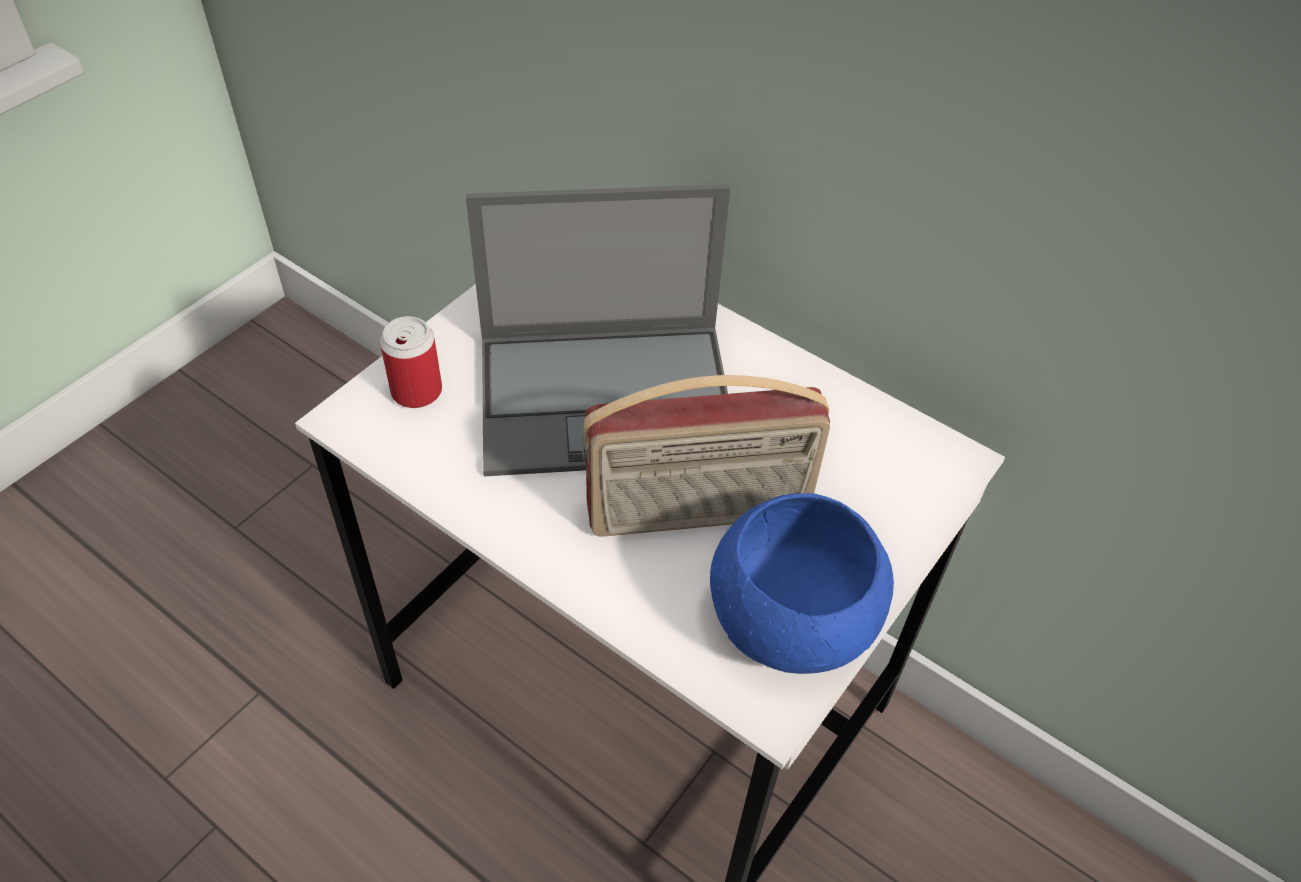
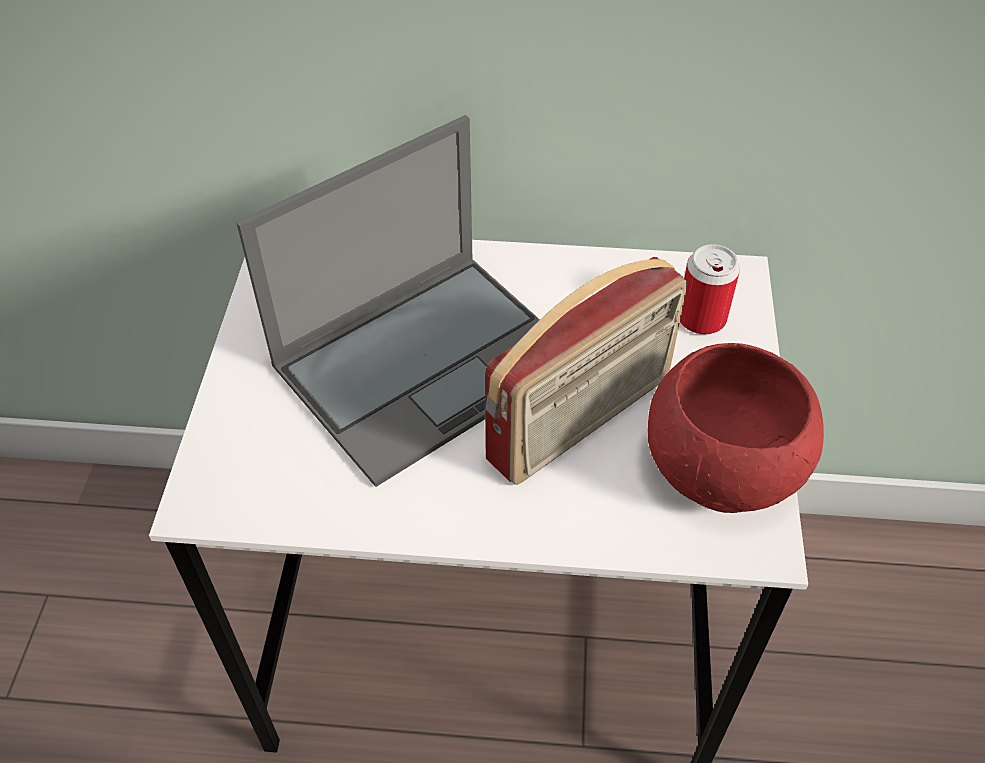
camera: 30 degrees left, 0 degrees up
(416, 391) = (248, 444): can -> can (701, 318)
(790, 621) = (722, 468): blue bowl -> red bowl

